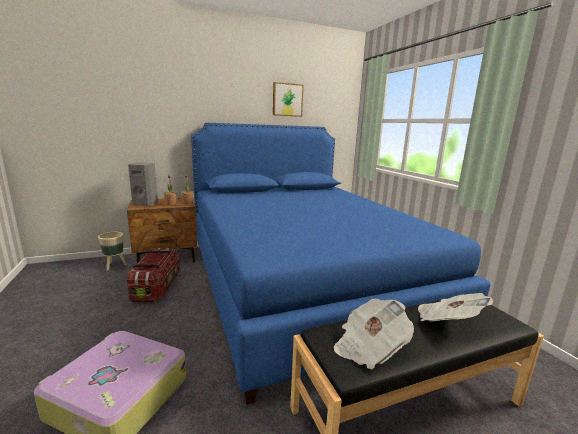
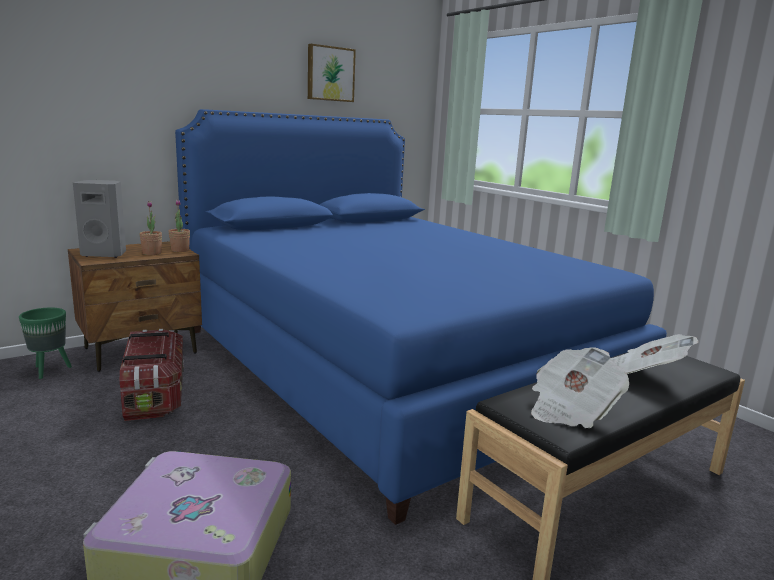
camera: 15 degrees left, 0 degrees up
(114, 266) = (49, 370): beige planter -> green planter

